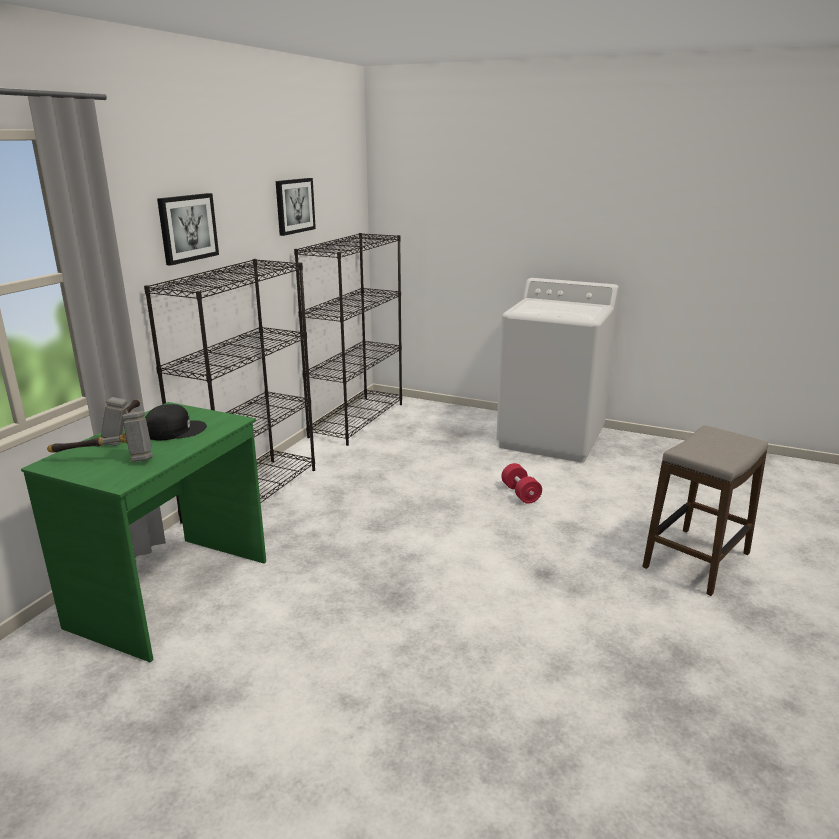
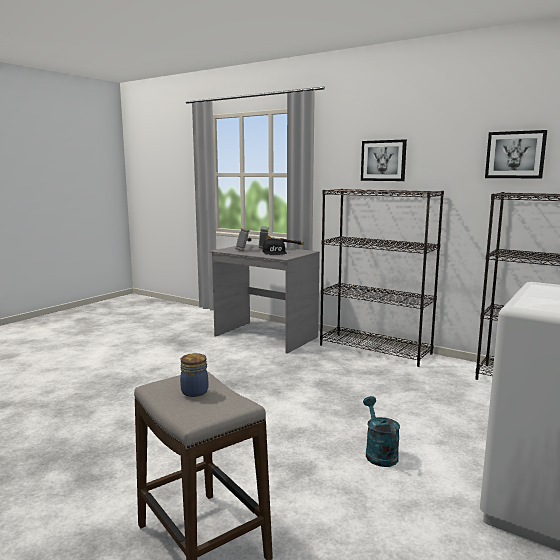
camera: 100 degrees right, 10 degrees down
(172, 594) = (265, 337): green desk -> grey desk
(520, 493) = (379, 453): red dumbbell -> turquoise watering can
(710, 447) = (195, 391): none -> jar

